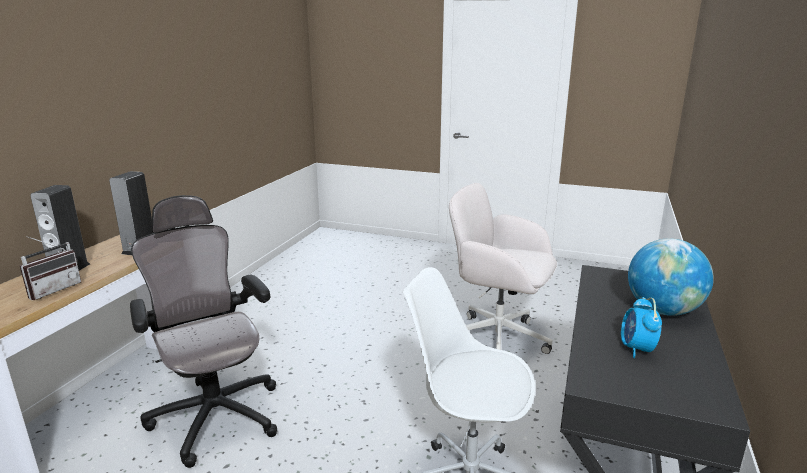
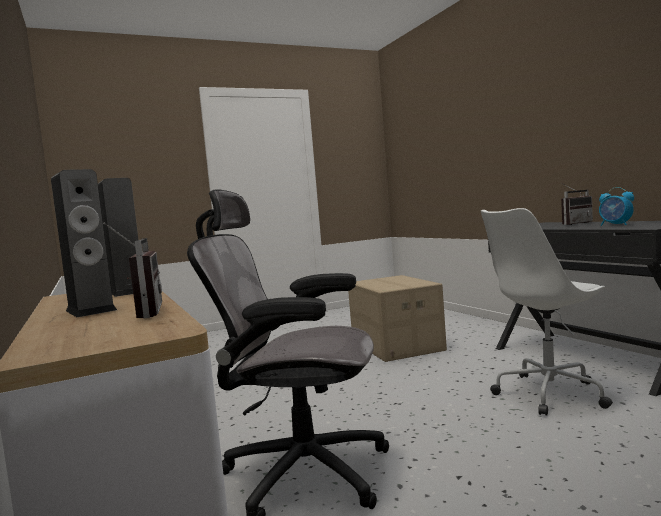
camera: 45 degrees left, 15 degrees down
(498, 339) = (395, 346): white office chair -> cardboard box
(663, 310) = (574, 223): globe -> radio

